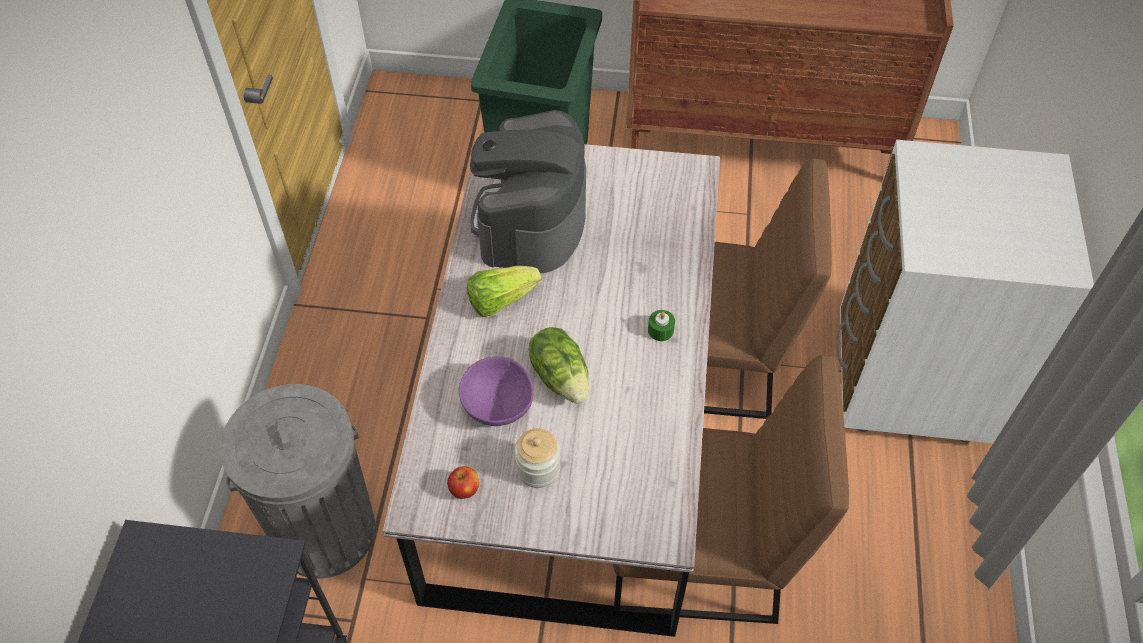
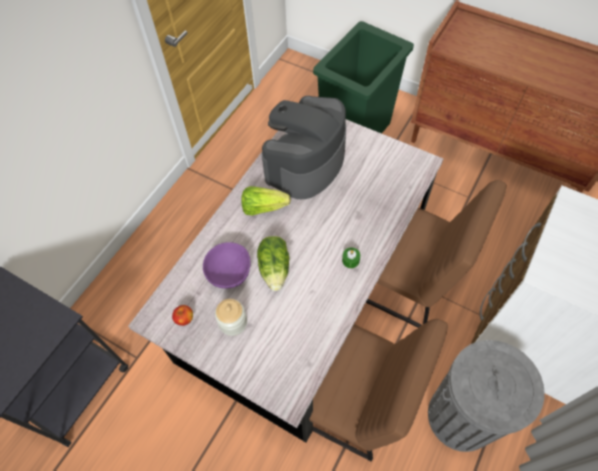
camera: 25 degrees right, 5 degrees up
(325, 530) = (145, 301): grey trash can -> grey trash can (461, 416)

